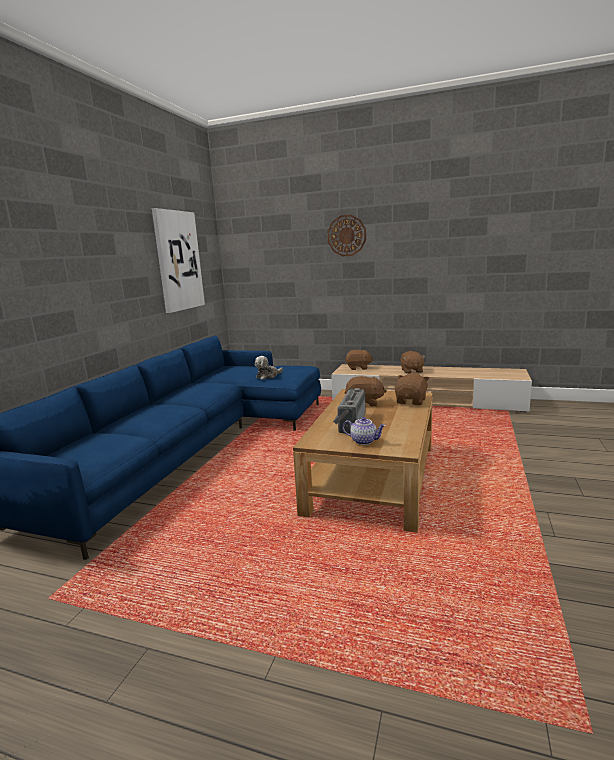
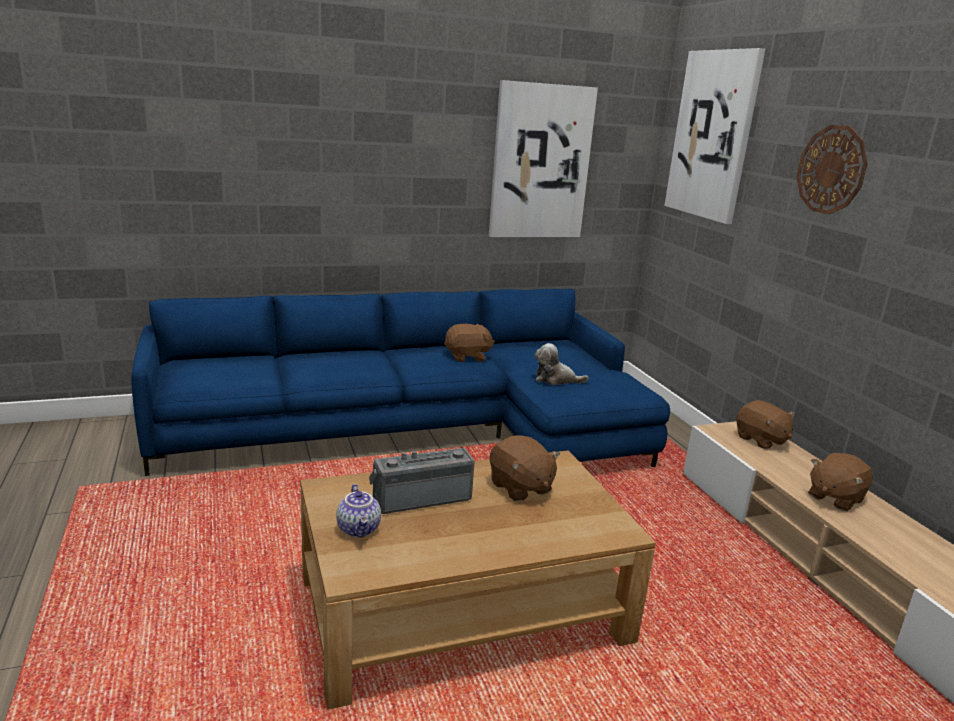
camera: 50 degrees right, 5 degrees up
(262, 233) = (713, 135): none -> picture
(411, 401) = (579, 530): brown plush toy -> brown plush toy (467, 357)

